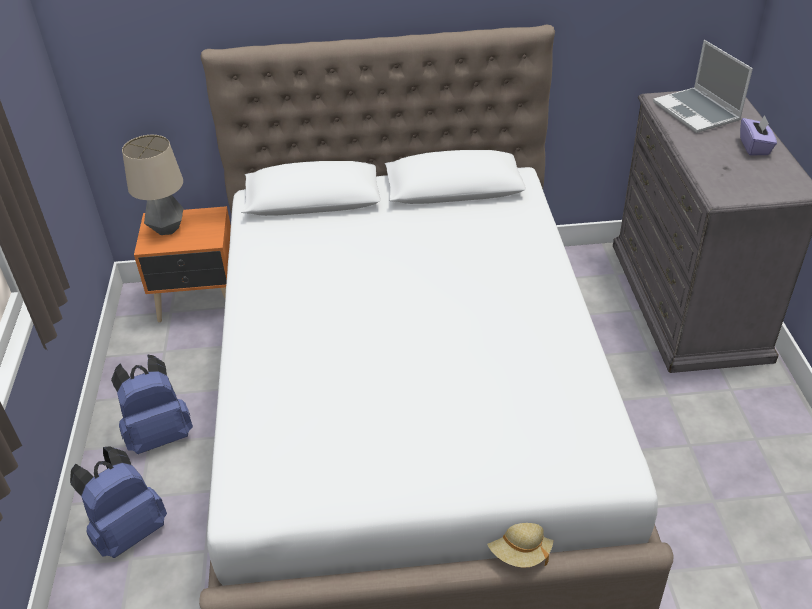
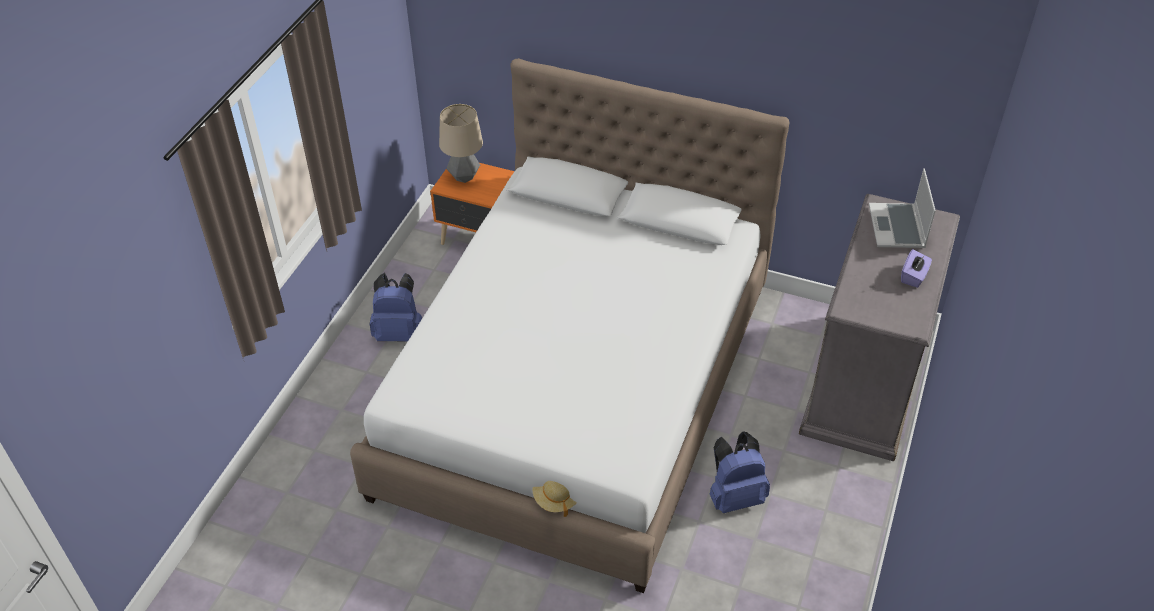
camera: 25 degrees right, 5 degrees up
(128, 530) = (348, 391): blue backpack -> blue backpack (735, 496)

